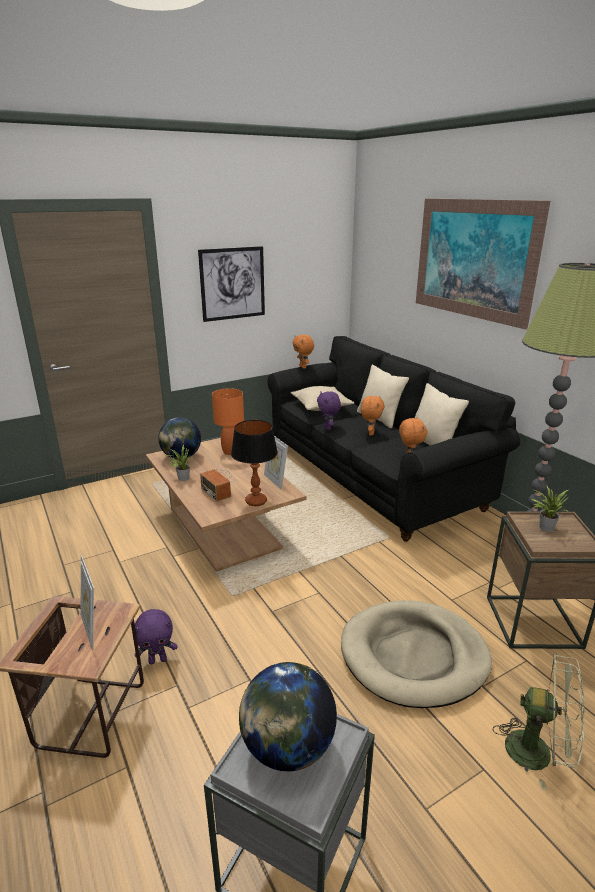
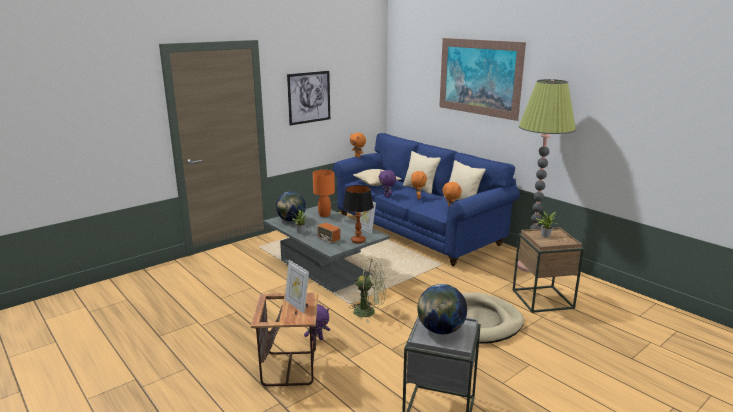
camera: 10 degrees left, 5 degrees down
(224, 528) = (325, 268): brown coffee table -> grey coffee table
(371, 475) = (417, 230): black sofa -> blue sofa
(538, 752) = (557, 354): green fan -> green fan (369, 312)

